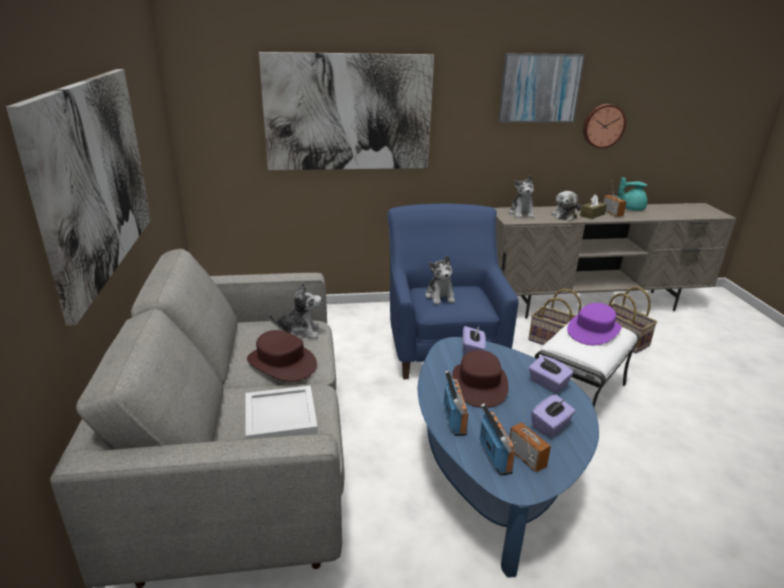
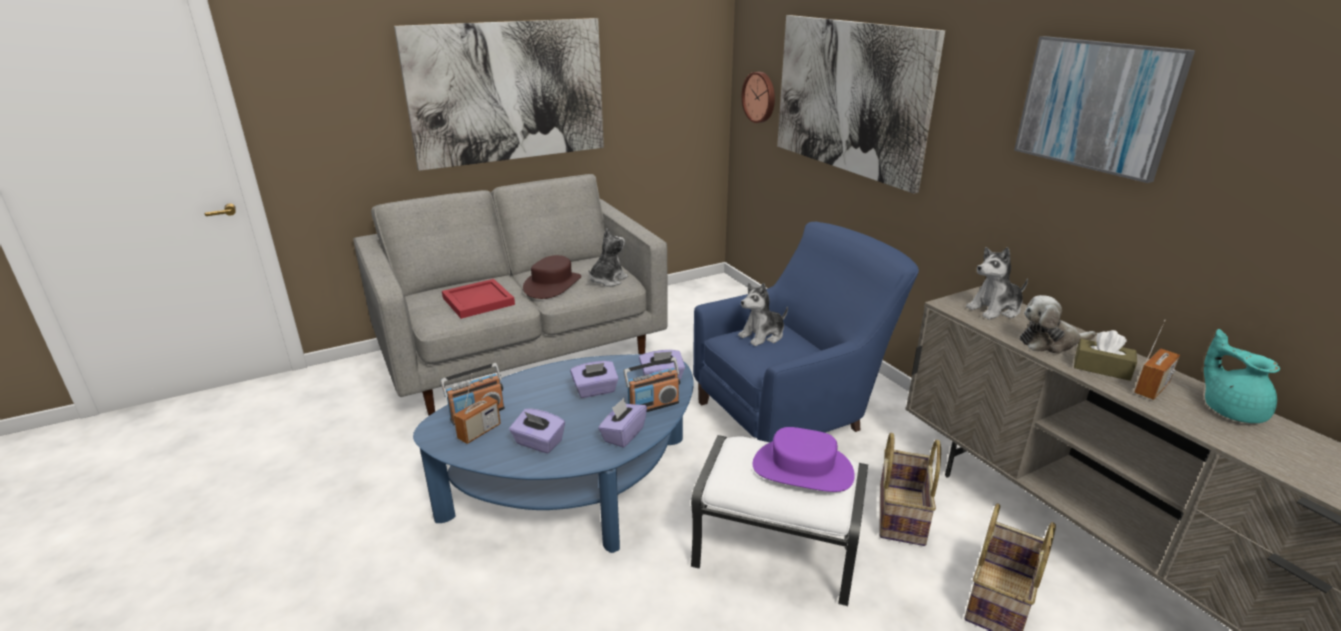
camera: 70 degrees right, 0 degrees up
(279, 417) = (477, 301): white tray -> red tray
(299, 332) = (607, 280): plush toy -> plush toy turned 120 degrees counterclockwise
(454, 420) = (526, 385): radio -> radio (653, 405)
(479, 384) = (595, 390): brown hat -> purple tissue box
(603, 126) = (1226, 210): wall clock -> wall clock (760, 97)

